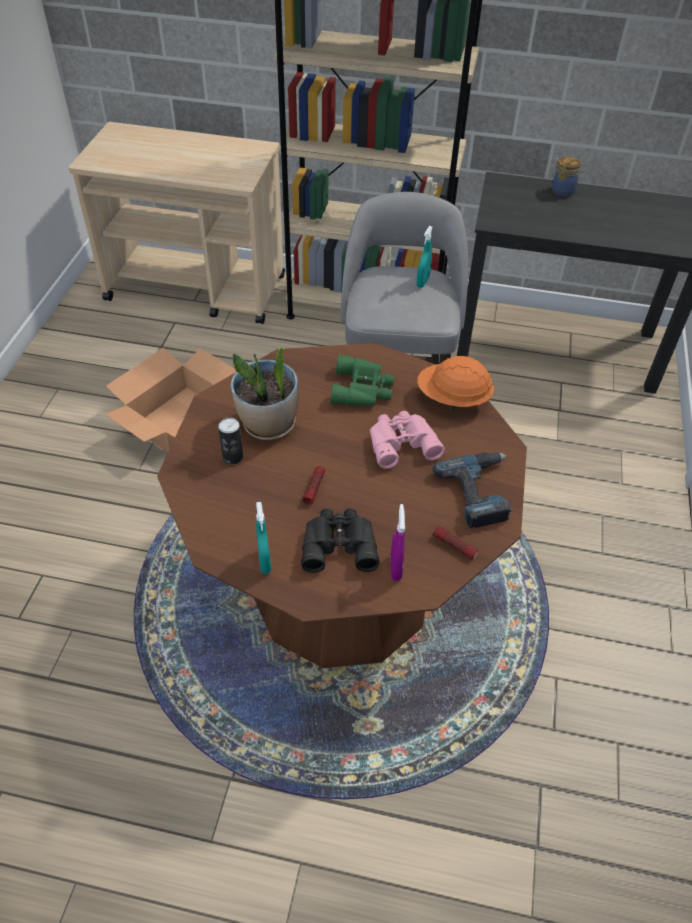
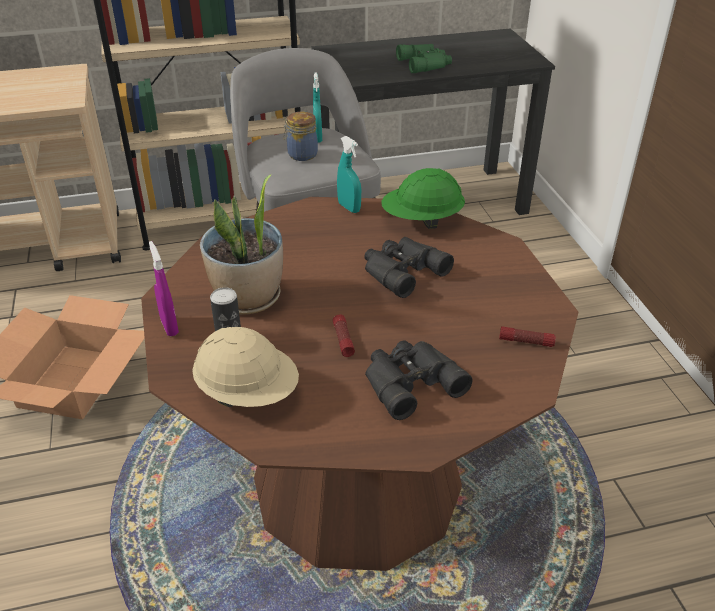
camera: 25 degrees left, 10 degrees down
(220, 505) = (248, 393): none -> beige hard hat
(264, 561) = (341, 429): turquoise spray bottle -> turquoise spray bottle (349, 207)
(363, 389) = (326, 237): green binoculars -> green binoculars (425, 64)
(396, 568) = (485, 382): purple spray bottle -> purple spray bottle (169, 326)
(401, 442) = (401, 270): pink binoculars -> black binoculars
(452, 399) = (422, 221): orange hard hat -> green hard hat
(480, 492) = (511, 288): power drill -> none
(561, 191) = (390, 46): jar -> jar (301, 154)

